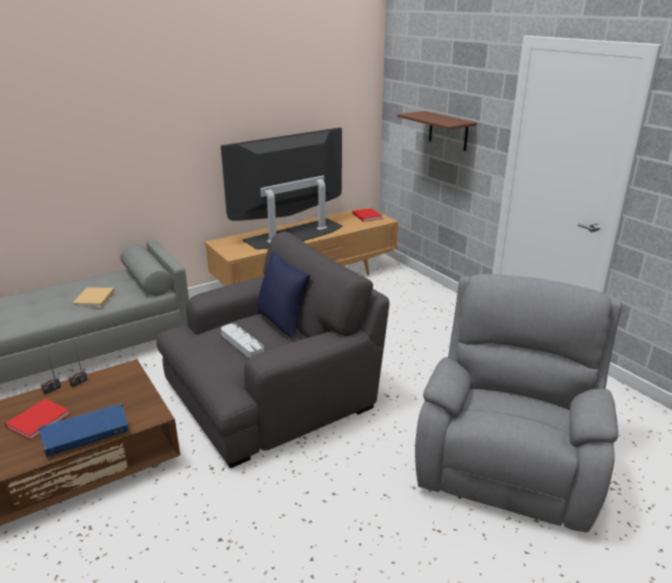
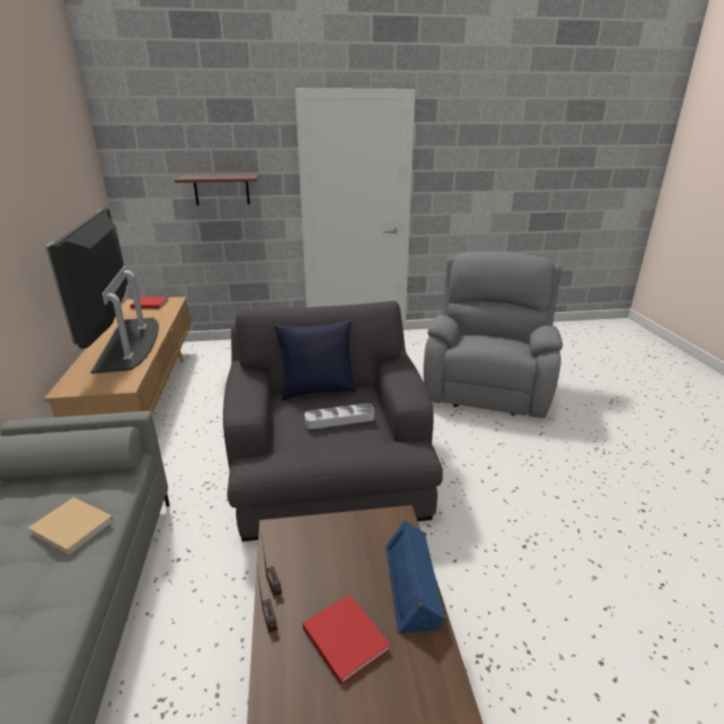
camera: 65 degrees left, 0 degrees up
(508, 463) = (487, 388): grey armchair -> grey armchair turned 60 degrees clockwise

